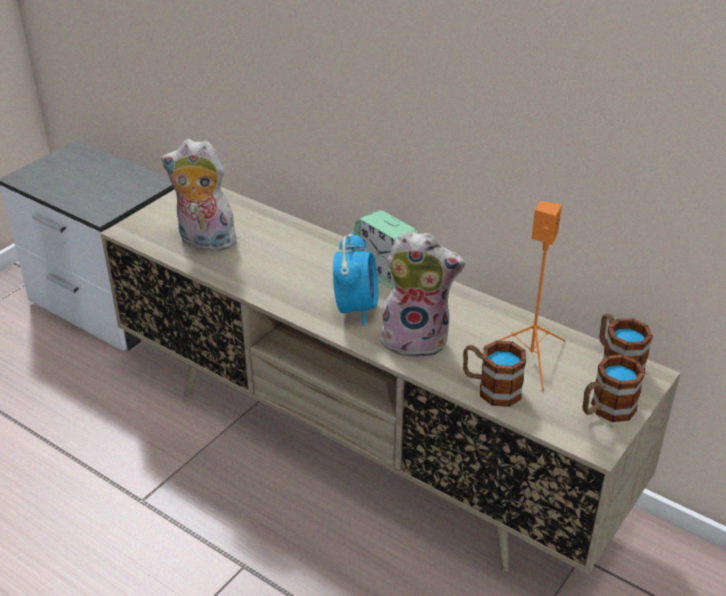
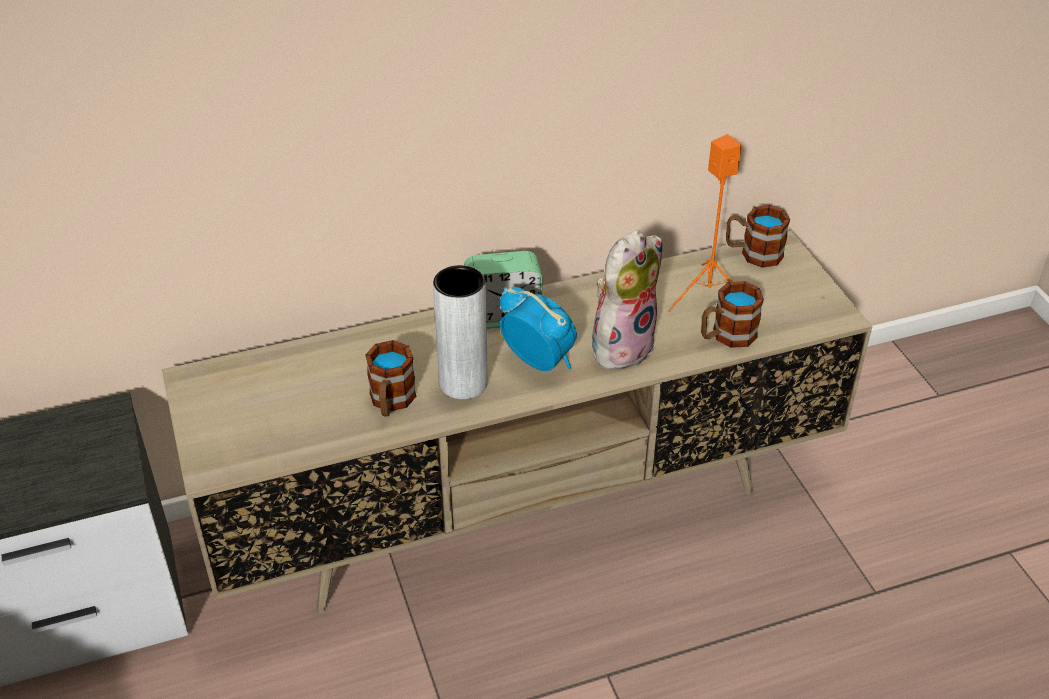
camera: 55 degrees left, 5 degrees up
(204, 242) = (307, 417): plush toy -> none
(298, 286) = (463, 383): none -> grey vase
(605, 410) = (804, 290): mug -> mug (391, 402)

